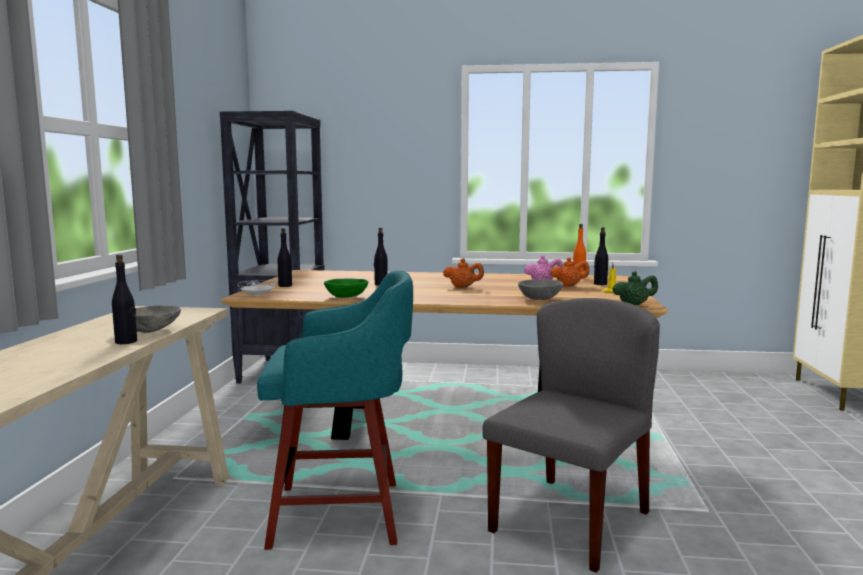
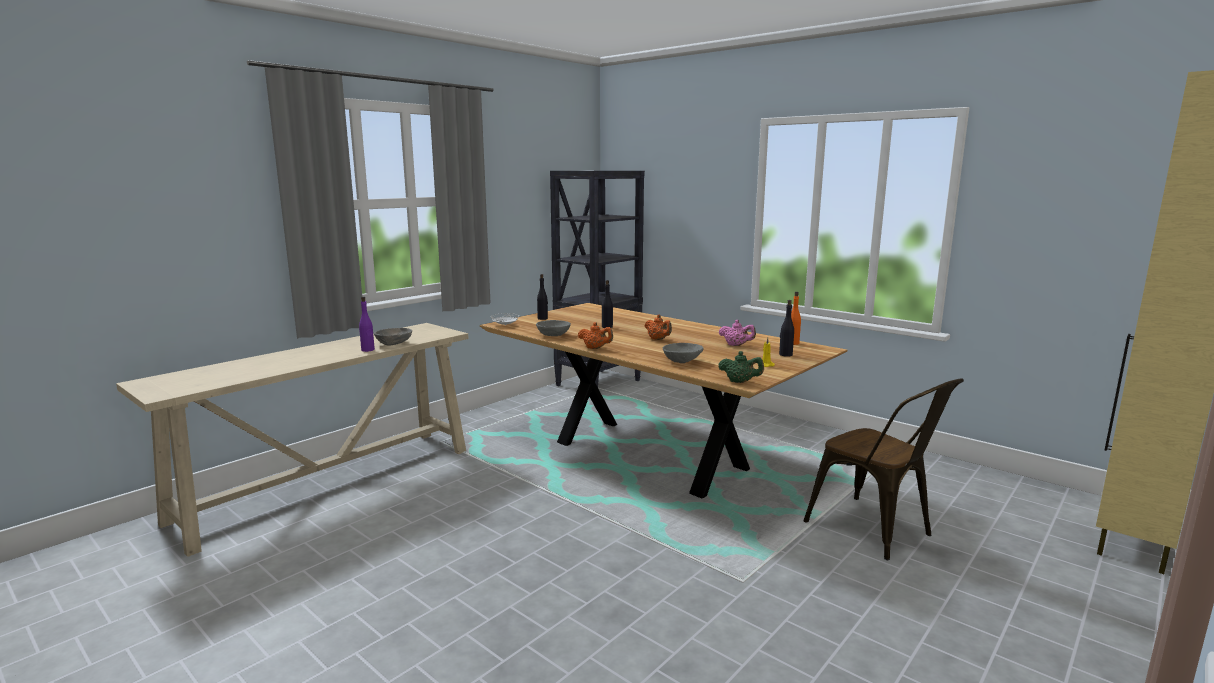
camera: 35 degrees right, 5 degrees up
(126, 342) = (368, 350): black bottle -> purple bottle
(342, 514) = (494, 493): turquoise stool -> none
(347, 297) = (553, 336): green bowl -> grey bowl
(569, 286) = (749, 352): orange teapot -> orange teapot (595, 348)
(570, 520) = (625, 548): grey chair -> none
(715, 436) = (876, 531): none -> brown chair

